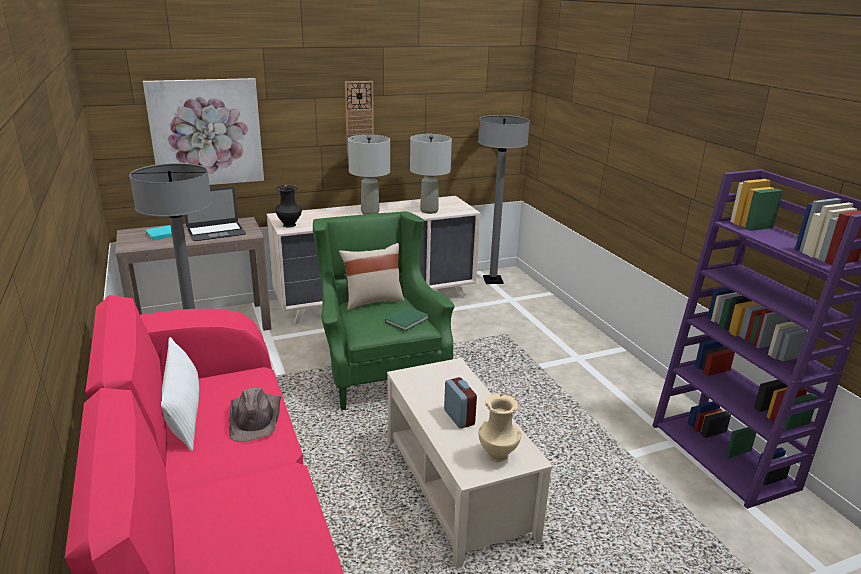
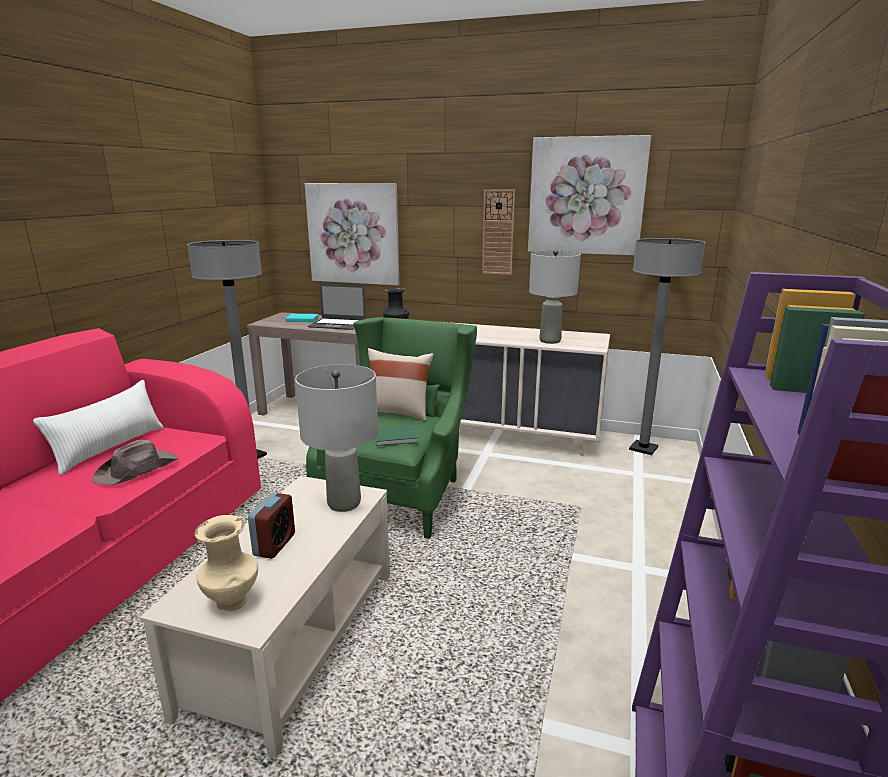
camera: 40 degrees right, 5 degrees down
(369, 212) = (486, 332): grey table lamp -> grey table lamp (343, 503)
(431, 84) = (586, 196): none -> picture

